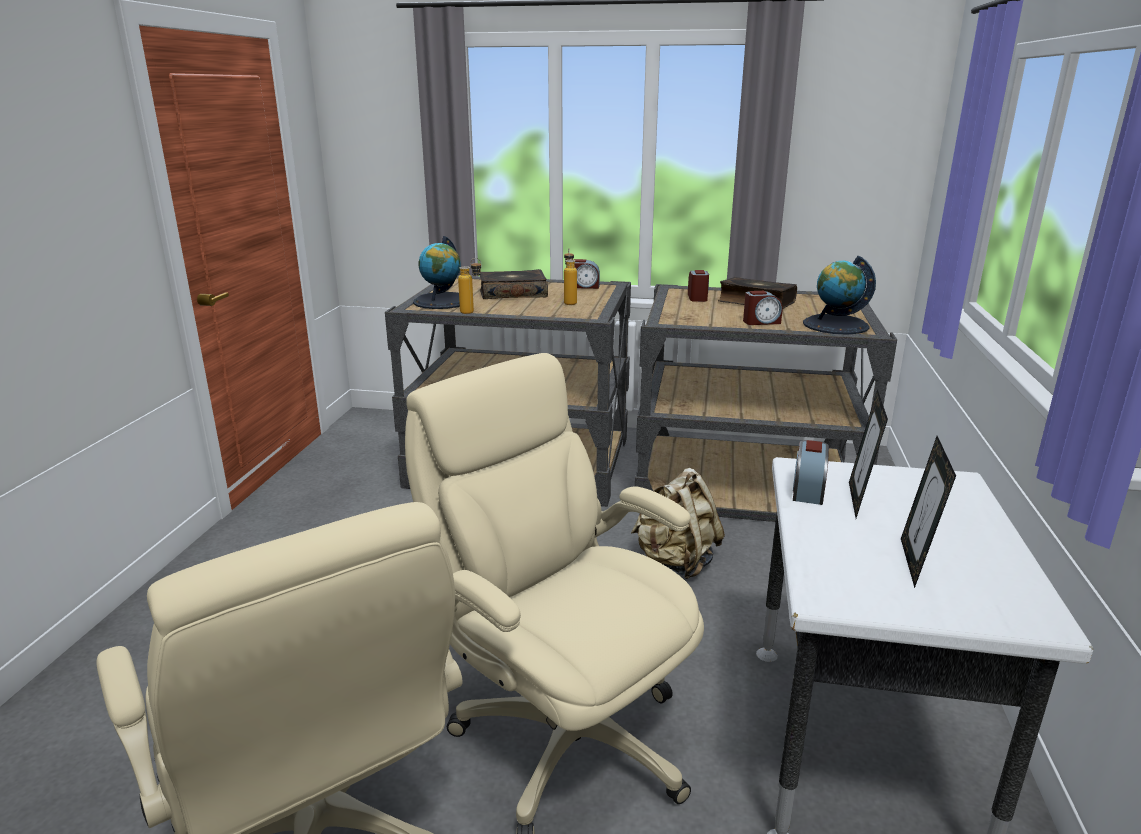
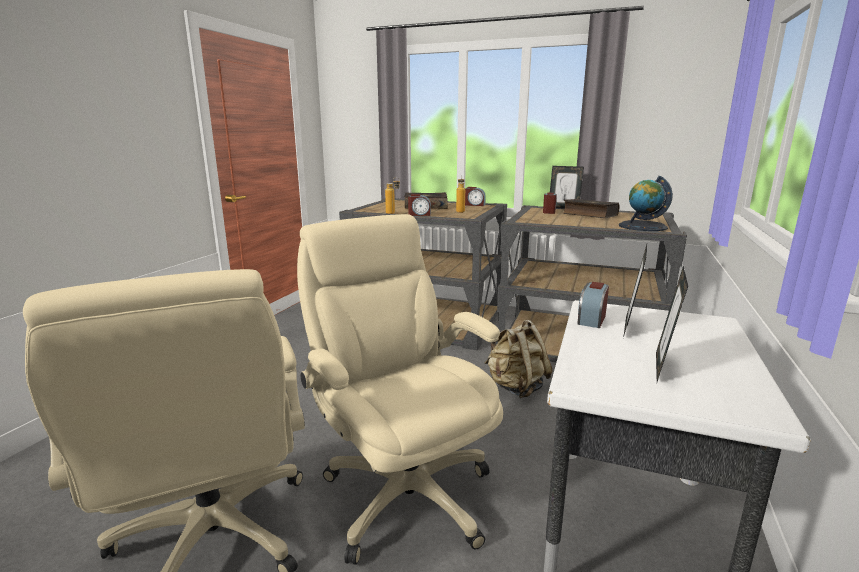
camera: 10 degrees right, 5 degrees down
(442, 301) = (378, 208): globe -> none
(715, 288) = (564, 208): none -> picture frame
(761, 322) = (588, 223): alarm clock -> alarm clock (419, 214)

